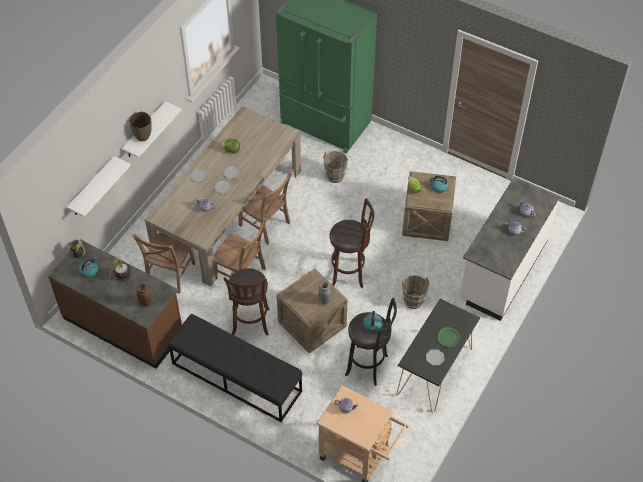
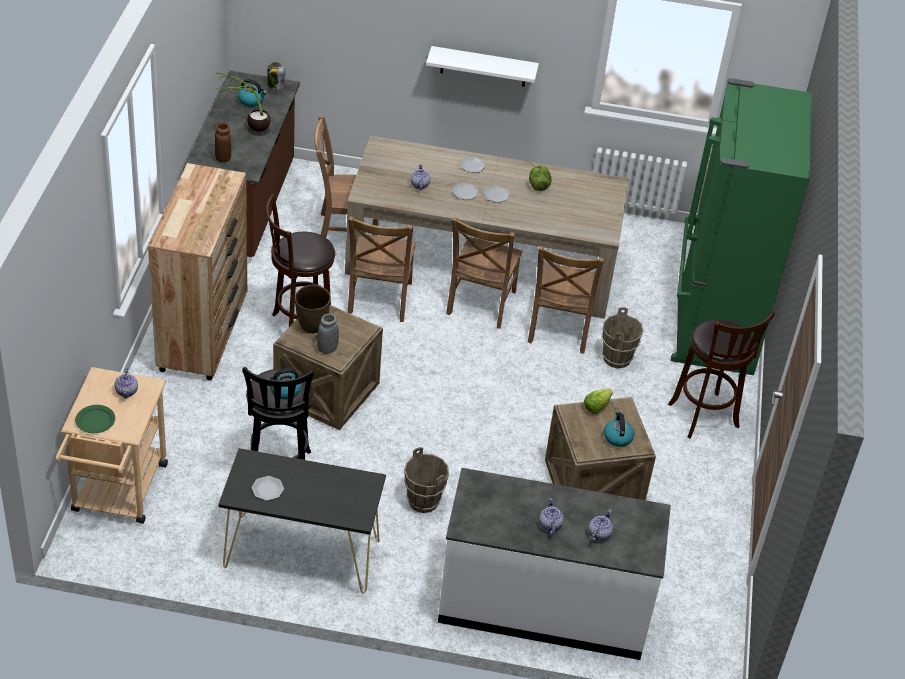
camera: 65 degrees right, 10 degrees down
(92, 187) = (359, 45): white shelf -> none
(143, 136) = (462, 58): brown vase -> brown vase (312, 327)
(236, 377) = (203, 334): black bench -> brown dresser
(302, 195) = (559, 330): none -> brown chair
(350, 273) = (440, 415): brown stool -> brown stool (705, 418)
(448, 338) = (312, 498): green plate -> green plate (95, 420)

